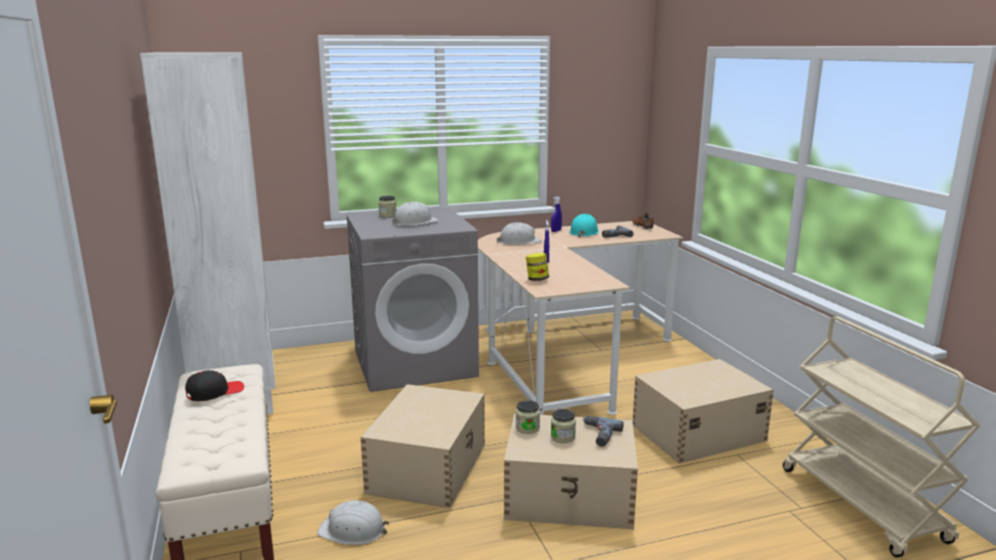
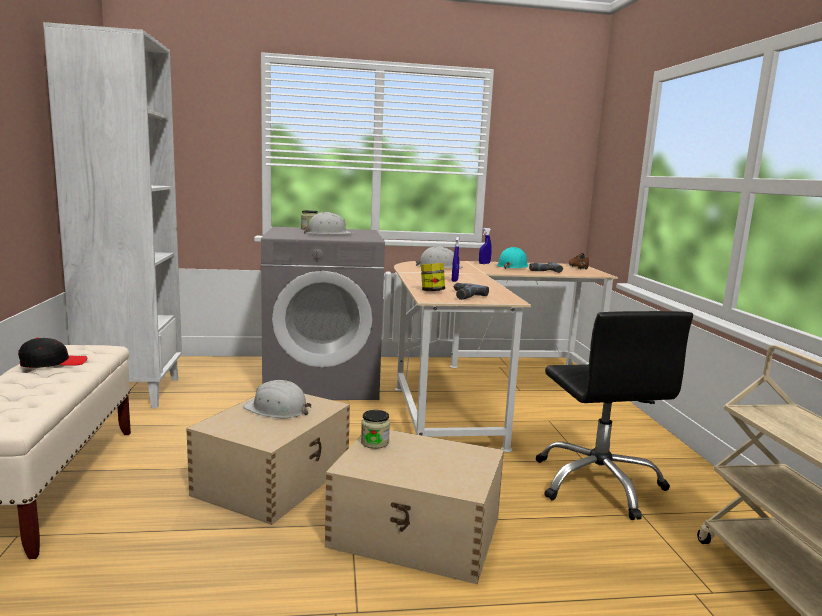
camera: 10 degrees right, 5 degrees down
(353, 530) = (149, 532): white hard hat -> white hard hat (277, 409)
(562, 437) = (410, 457): jar -> none
(598, 435) = (454, 460): power drill -> power drill (463, 296)
(696, 432) = (598, 483): beige storage box -> black office chair

